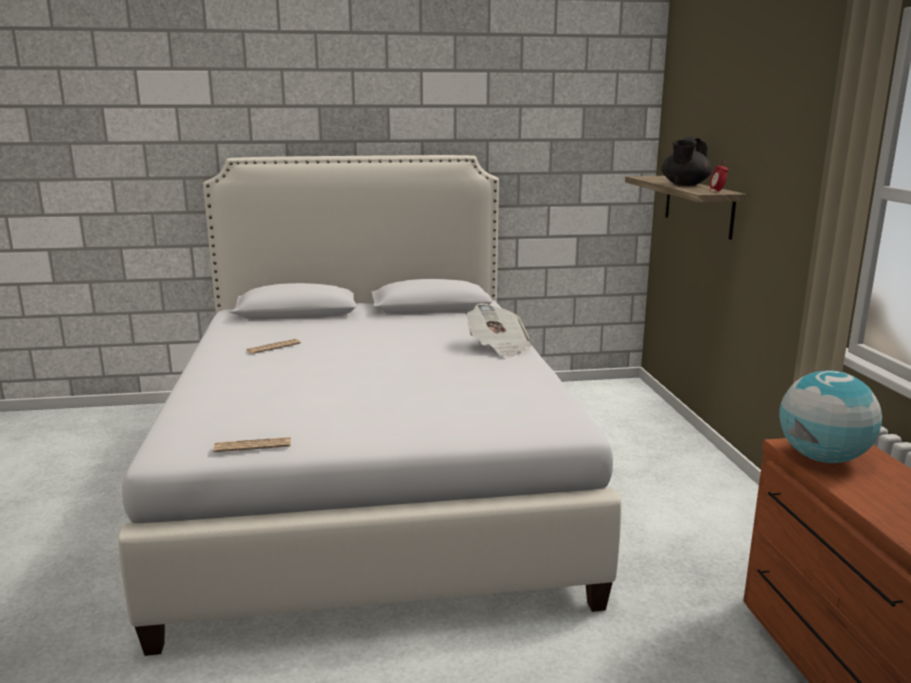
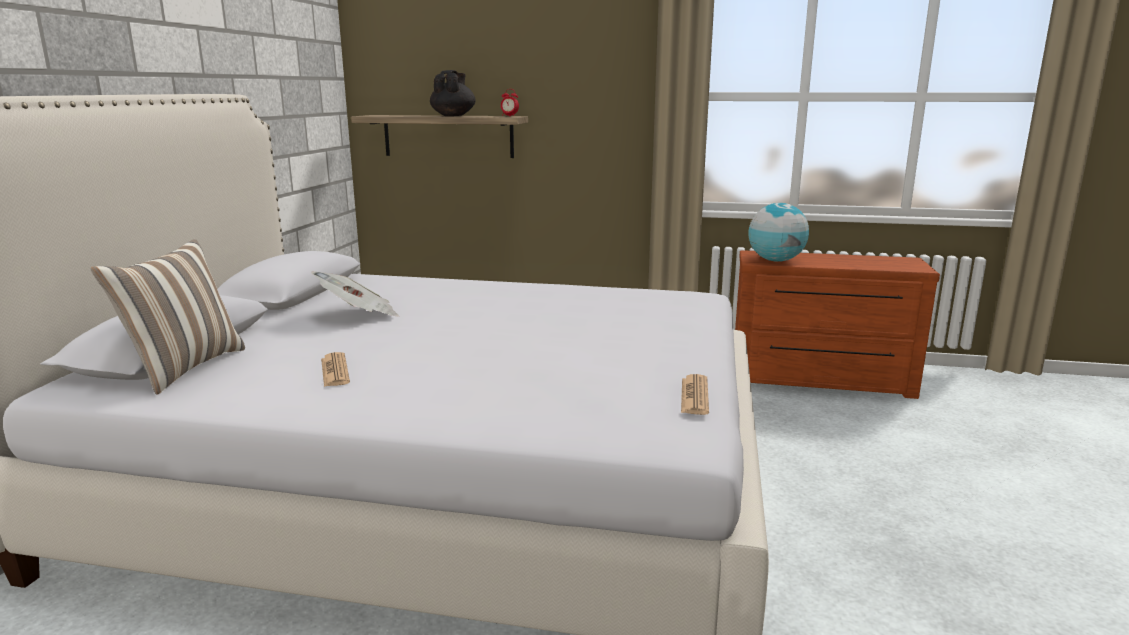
camera: 70 degrees left, 0 degrees up
(266, 321) = (184, 368): none -> pillow
(498, 347) = (484, 287): newspaper -> newspaper (359, 315)
(684, 185) = (453, 116): black teapot -> black teapot turned 135 degrees counterclockwise

